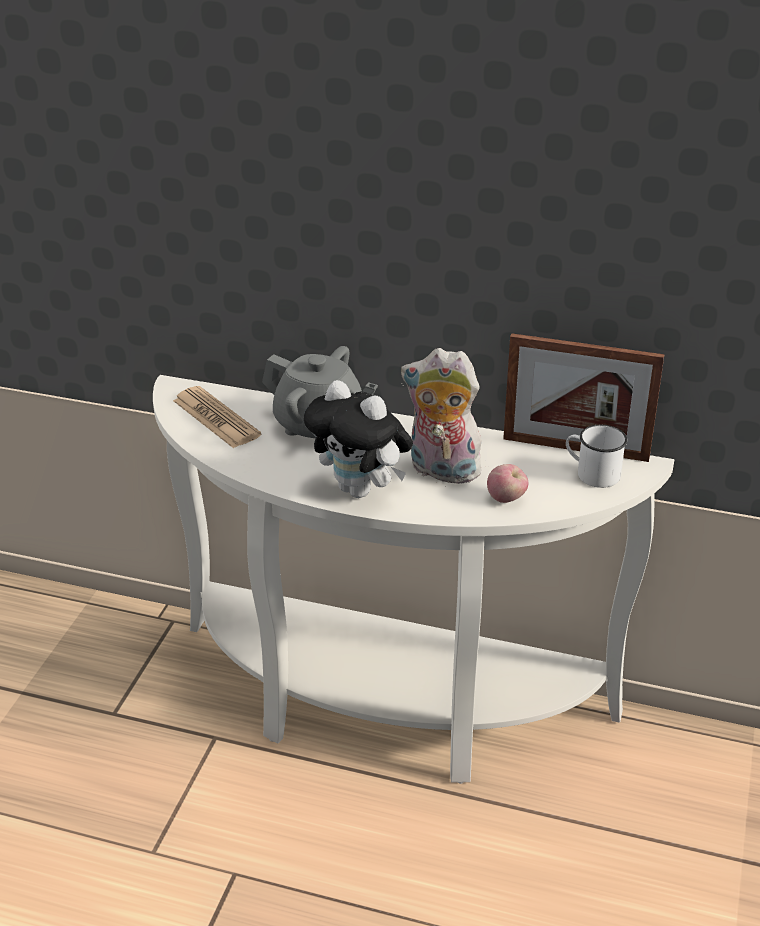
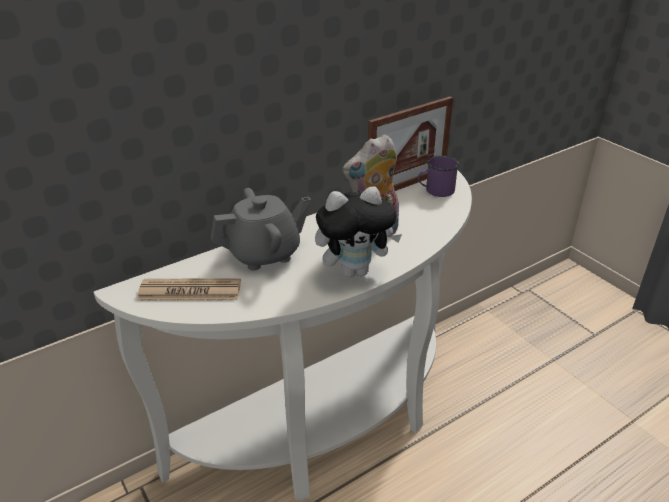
camera: 50 degrees left, 0 degrees up
(506, 499) = (427, 226): apple -> none
(592, 473) = (435, 191): white mug -> purple mug

